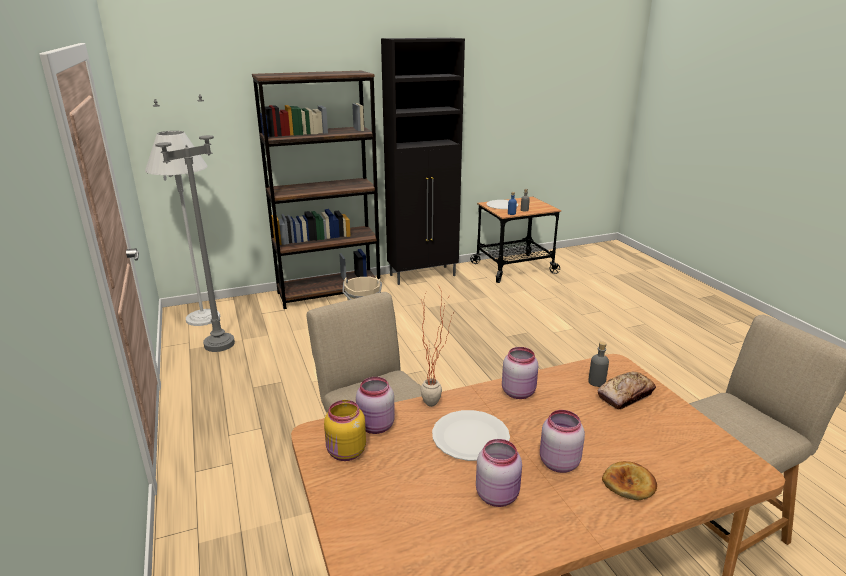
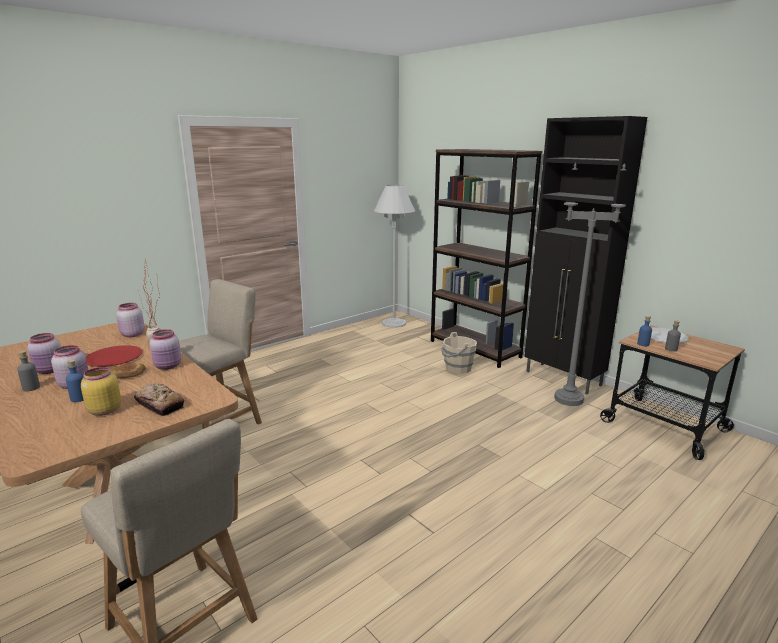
camera: 70 degrees right, 5 degrees down
(219, 344) = (365, 336): grey floor lamp -> grey floor lamp (569, 399)
(346, 453) = (107, 332): yellow jar -> yellow jar (104, 410)
(470, 437) = (114, 358): white plate -> red plate
(596, 382) = (183, 392): grey bottle -> grey bottle (31, 388)
(603, 453) = (79, 398): none -> blue bottle
(629, 484) = (39, 408): bread -> bread (128, 373)

